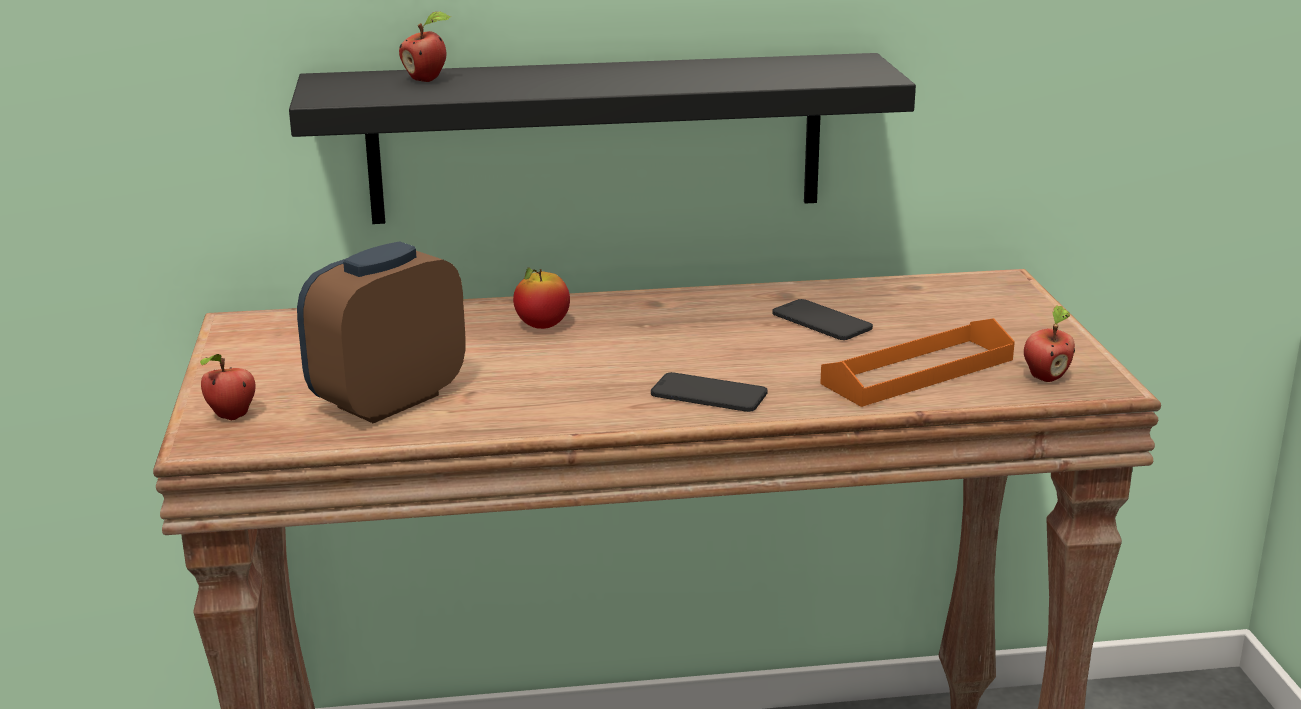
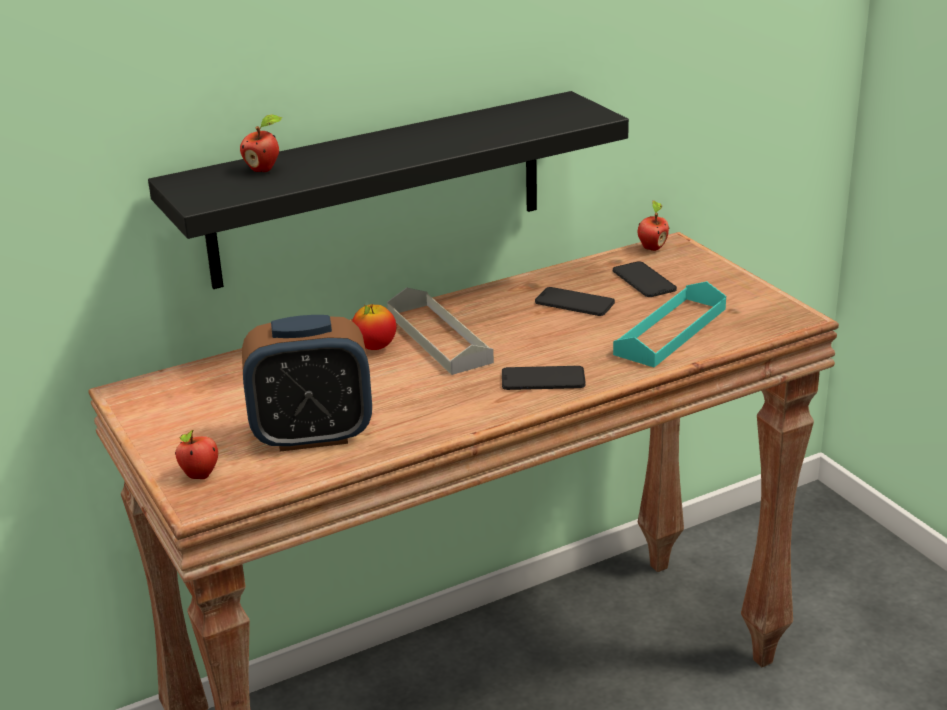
camera: 20 degrees left, 5 degrees up
(388, 401) = (312, 436): alarm clock -> alarm clock turned 120 degrees counterclockwise
(624, 329) = (439, 338): none -> grey tray
(918, 371) = (670, 331): orange tray -> turquoise tray
(931, 312) = (644, 280): none -> phone
(1045, 377) = (756, 318): apple -> apple (652, 248)

